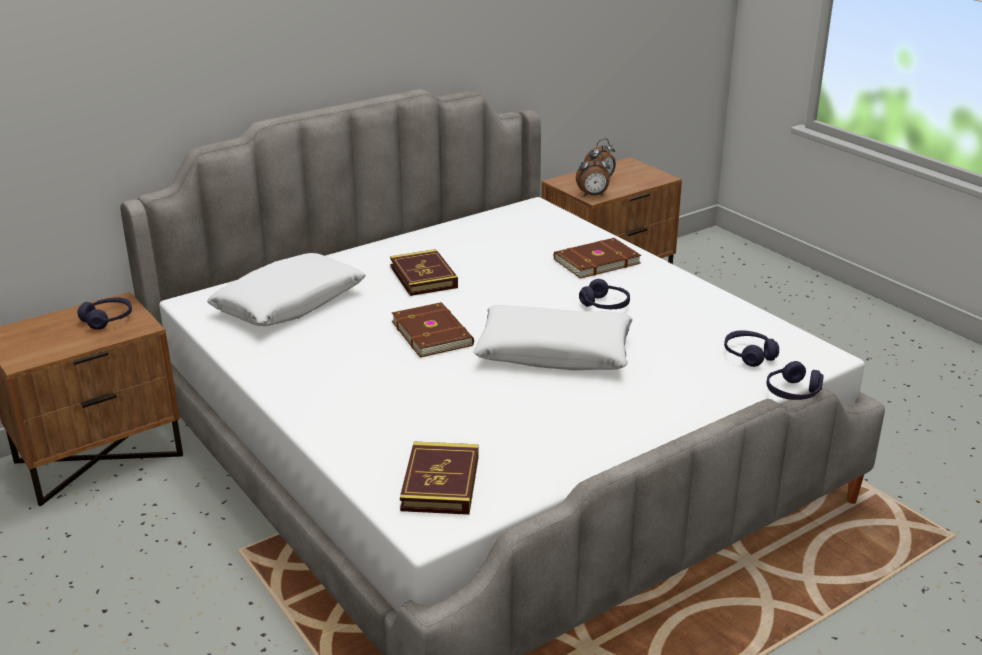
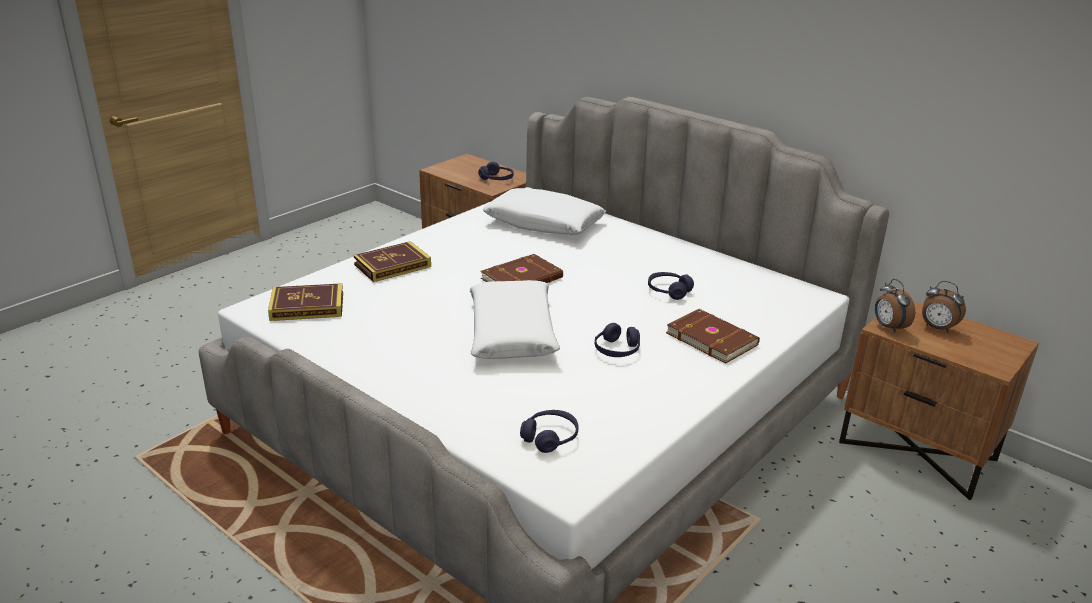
camera: 75 degrees right, 0 degrees up
(423, 277) = (620, 263): book -> book (392, 266)
(793, 392) = (475, 464): purple headphones -> purple headphones (669, 291)

